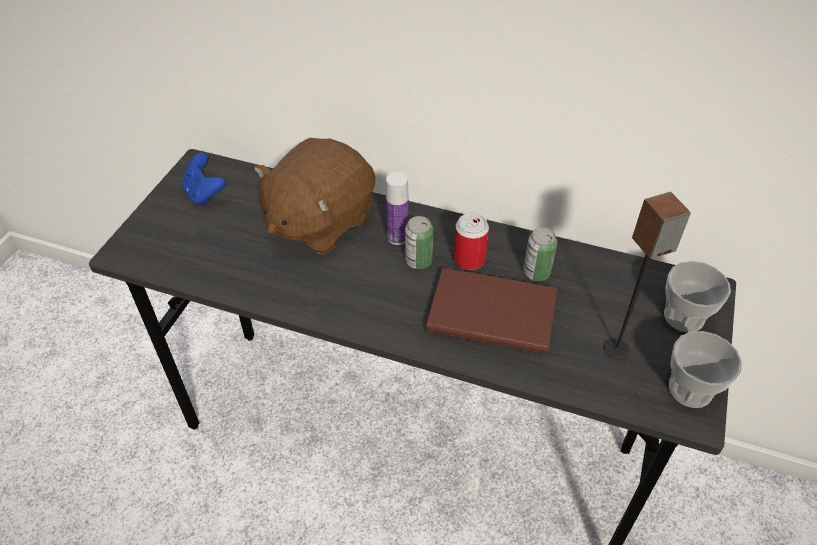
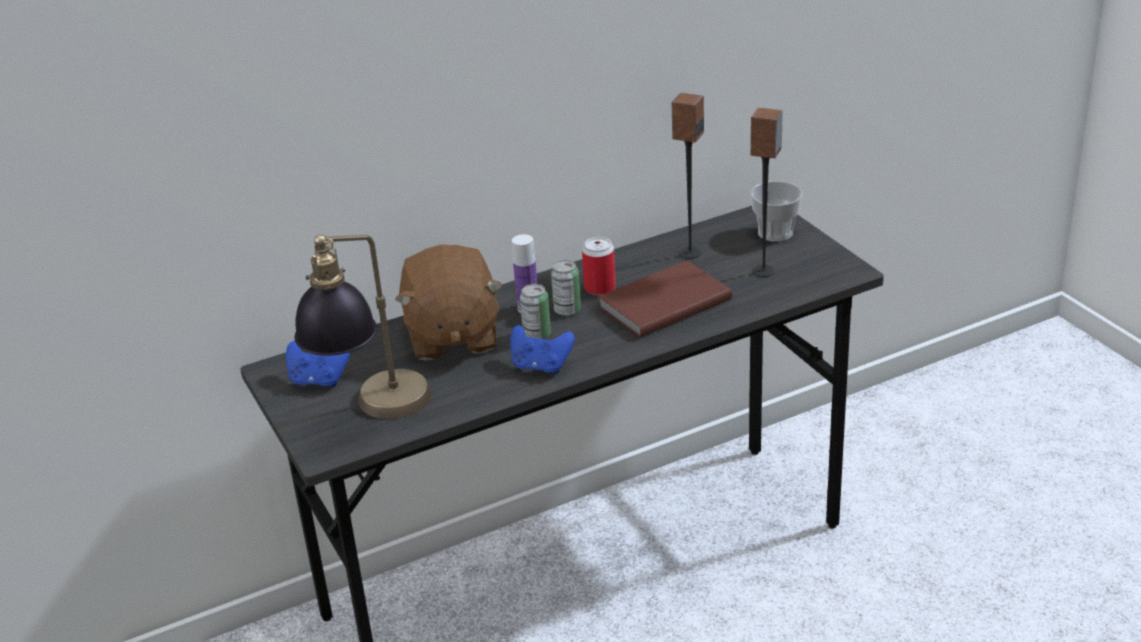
camera: 45 degrees left, 15 degrees down
(188, 246) = (373, 414): none -> table lamp
(328, 297) = (541, 366): none -> blue game controller
(536, 272) = (655, 267): can -> can (537, 335)
(582, 280) = (689, 253): none -> speaker
(690, 389) = (830, 262): cup -> none

